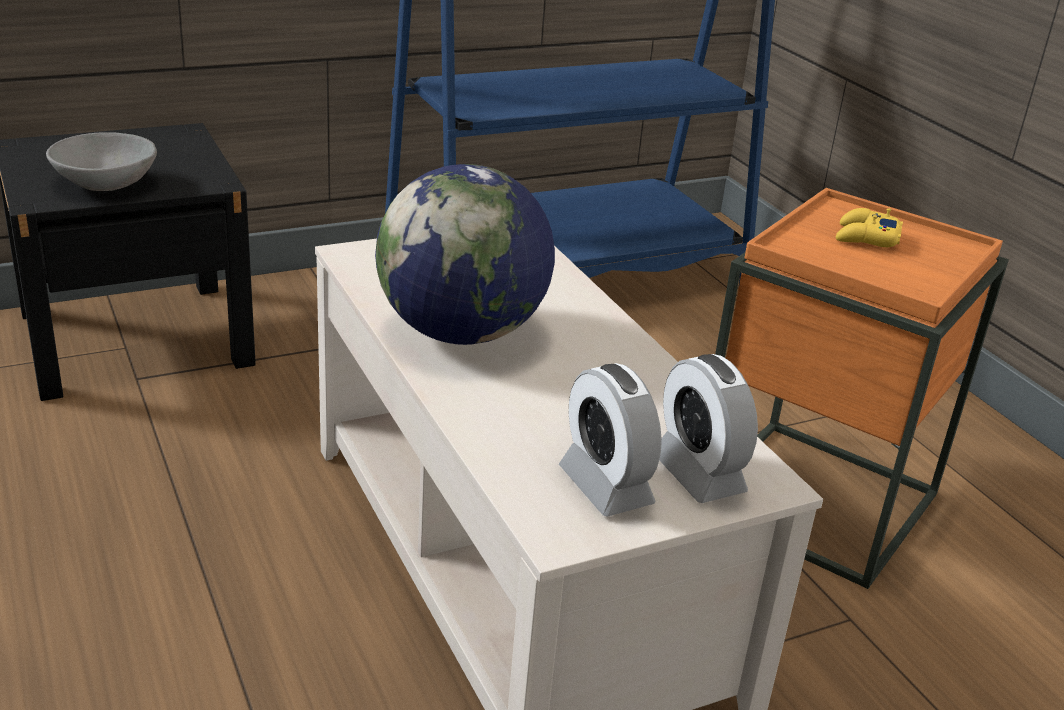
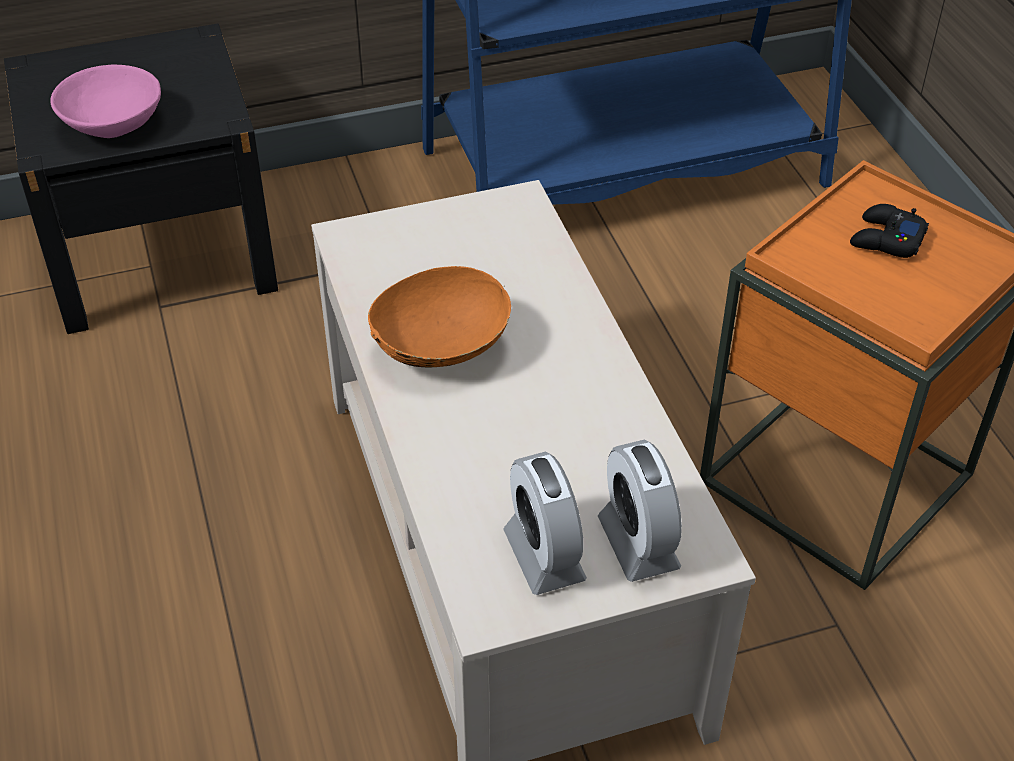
camera: 10 degrees right, 15 degrees up
(105, 184) = (112, 125): grey bowl -> pink bowl
(462, 332) = (441, 350): globe -> orange bowl
(866, 237) = (886, 239): yellow game controller -> black game controller

